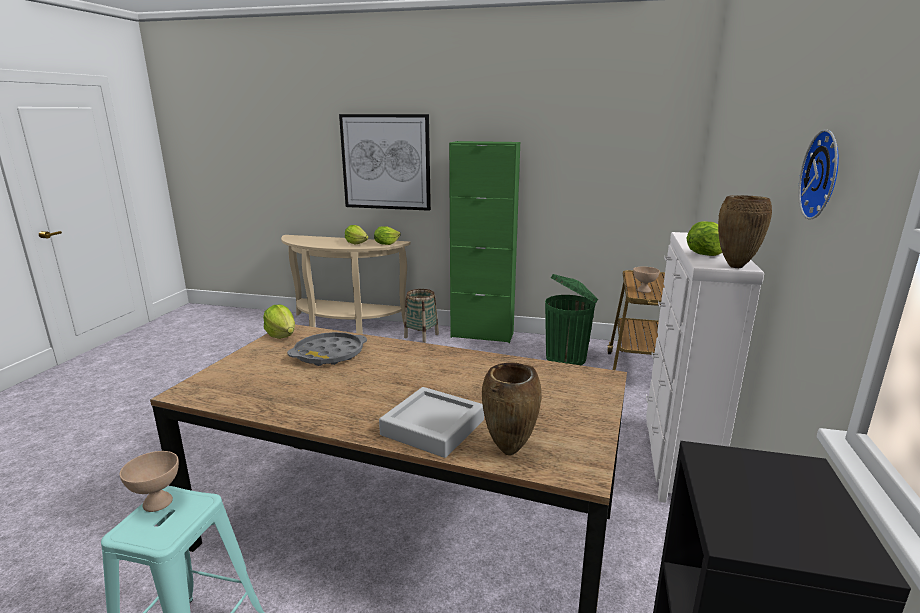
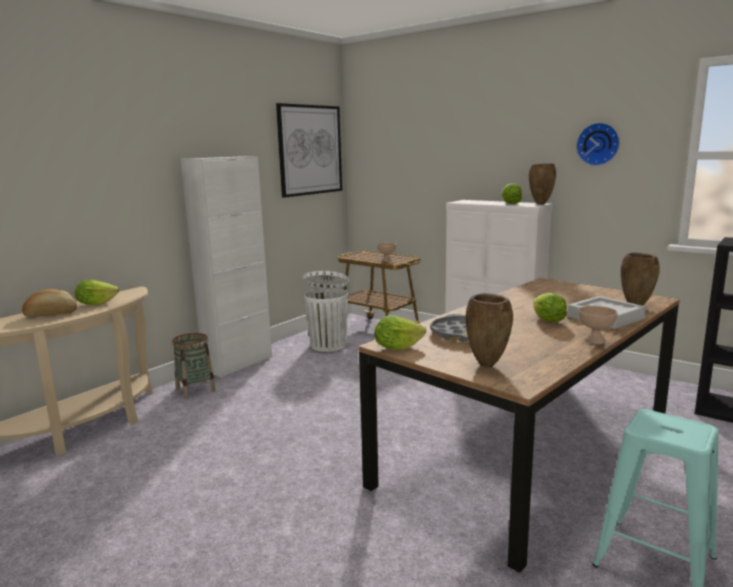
camera: 65 degrees left, 5 degrees down
(157, 502) = (652, 431): beige bowl -> beige bowl (594, 341)
(237, 374) = (488, 365): none -> brown vase
(328, 242) = (51, 314): none -> bread
(386, 162) = (97, 191): picture -> picture (310, 150)
(386, 244) = (132, 294): lettuce -> lettuce (547, 321)
(482, 335) = (238, 364): green cabinet -> white cabinet
(567, 358) = (328, 345): green trash can -> white trash can

